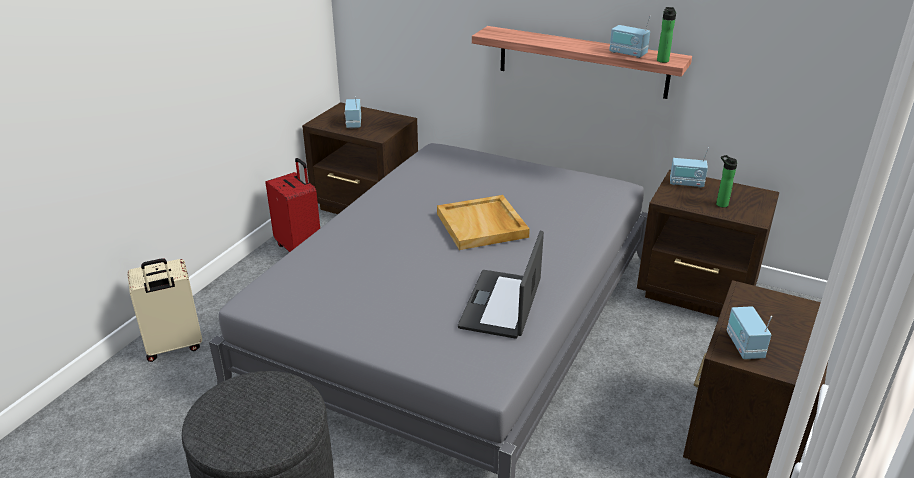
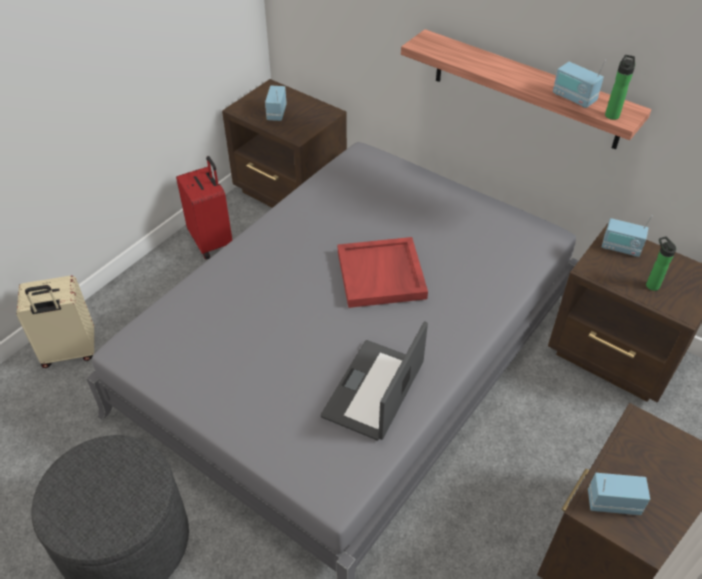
camera: 10 degrees right, 15 degrees up
(482, 225) = (382, 275): beige tray -> red tray
(744, 346) = (613, 502): radio -> radio turned 90 degrees clockwise

